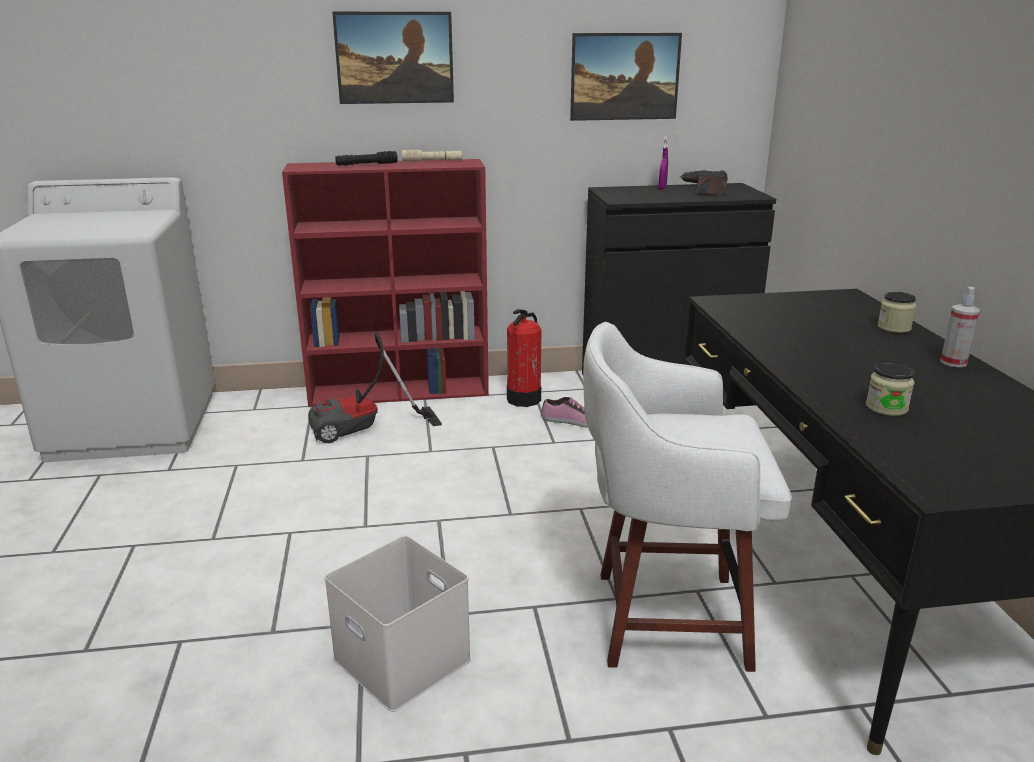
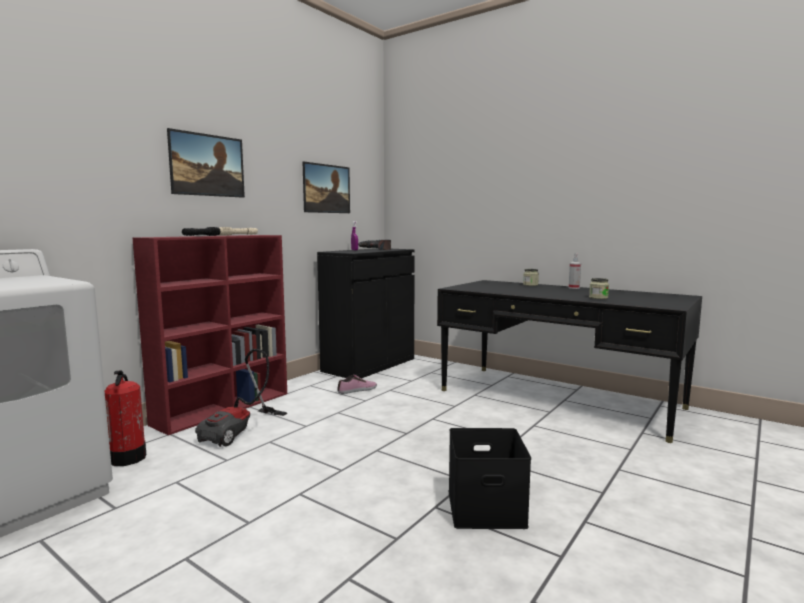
camera: 45 degrees left, 15 degrees down
(405, 659) = (487, 507): white storage box -> black storage box
(524, 399) = (311, 389): fire extinguisher -> fire extinguisher (128, 458)
(664, 619) = (544, 439): white stool -> none

